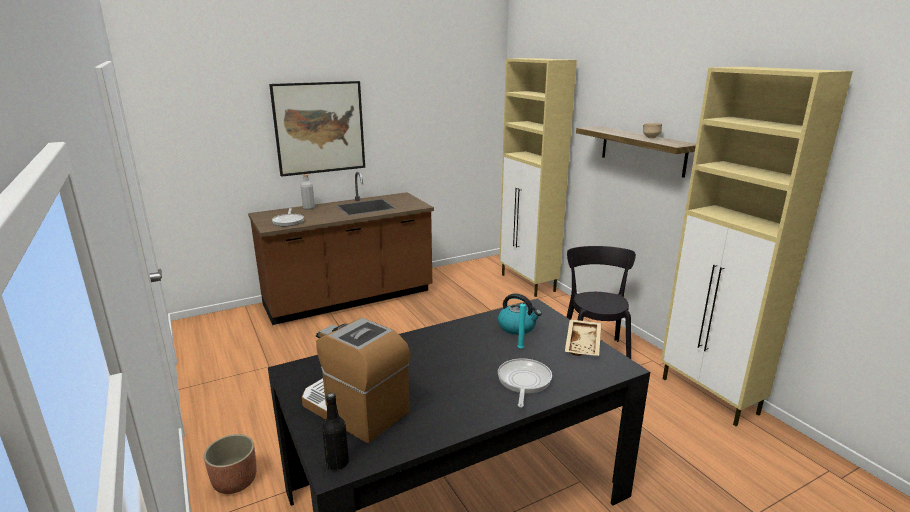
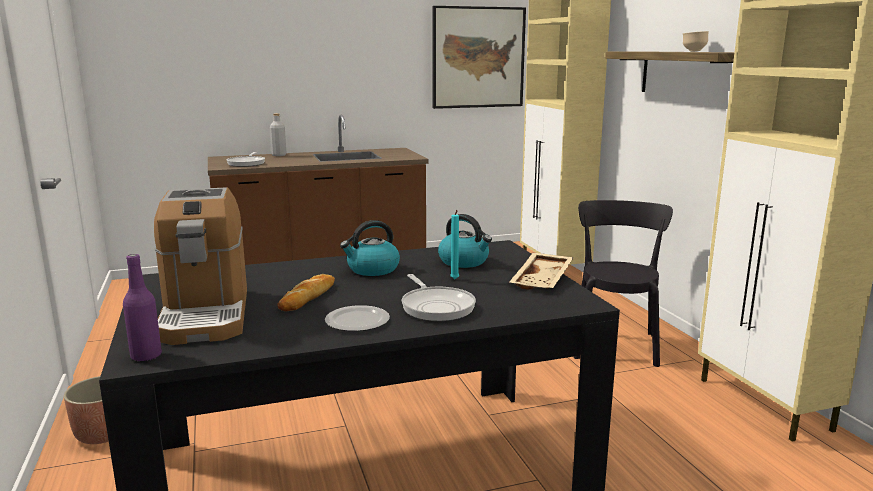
camera: 10 degrees right, 5 degrees down
(319, 128) = (298, 60): picture -> picture (478, 57)
(337, 463) = (146, 356): black bottle -> purple bottle
(355, 408) = (205, 314): coffee machine -> coffee machine turned 150 degrees counterclockwise
(423, 380) = (308, 297): none -> bread
(454, 343) = (372, 269): none -> kettle
(475, 405) = (356, 322): none -> plate
(523, 382) = (436, 307): frying pan -> frying pan turned 135 degrees clockwise

